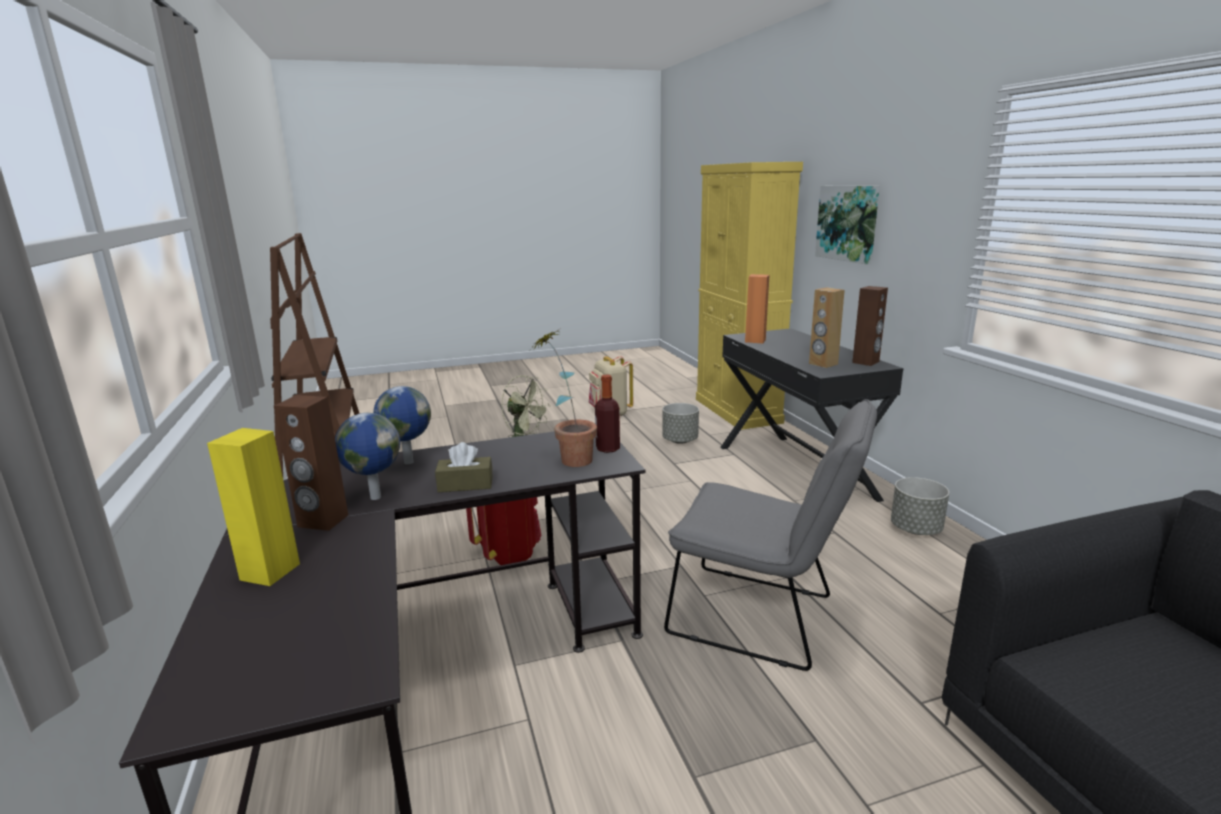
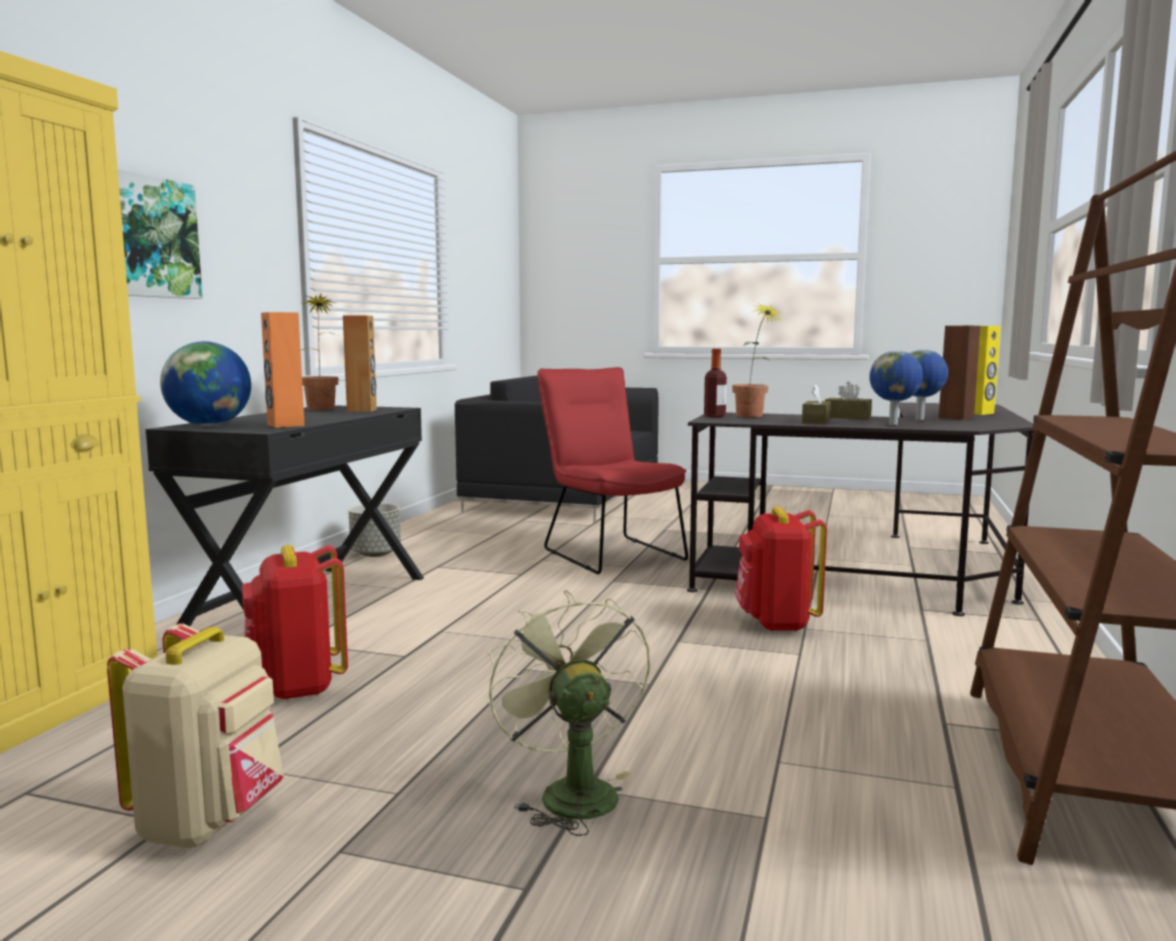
camera: 145 degrees left, 10 degrees down
(490, 454) = (816, 421): none -> brown tissue box
(679, 440) = (296, 687): grey planter -> red backpack
(762, 618) = (608, 552): grey chair -> red chair
(784, 334) = (209, 425): none -> globe
(866, 362) = (322, 408): brown speaker -> potted plant

